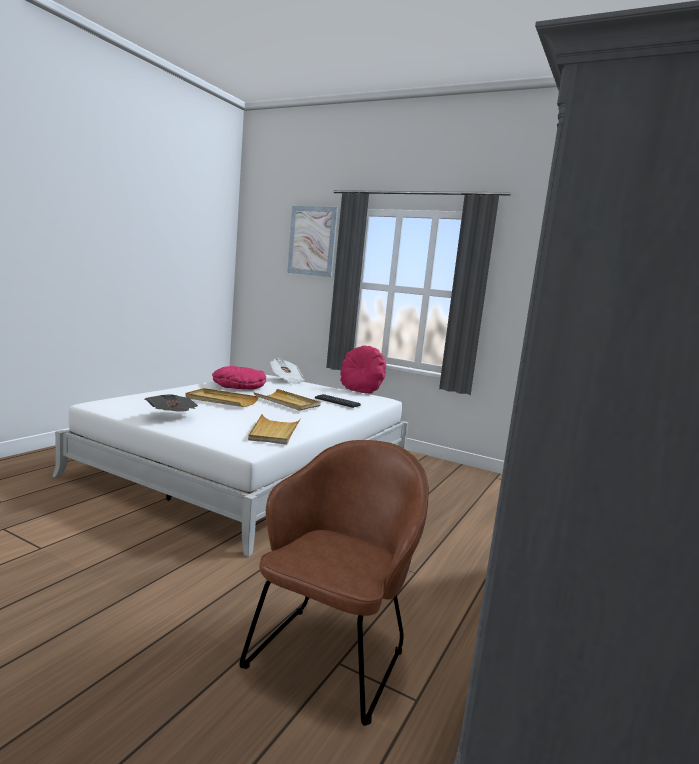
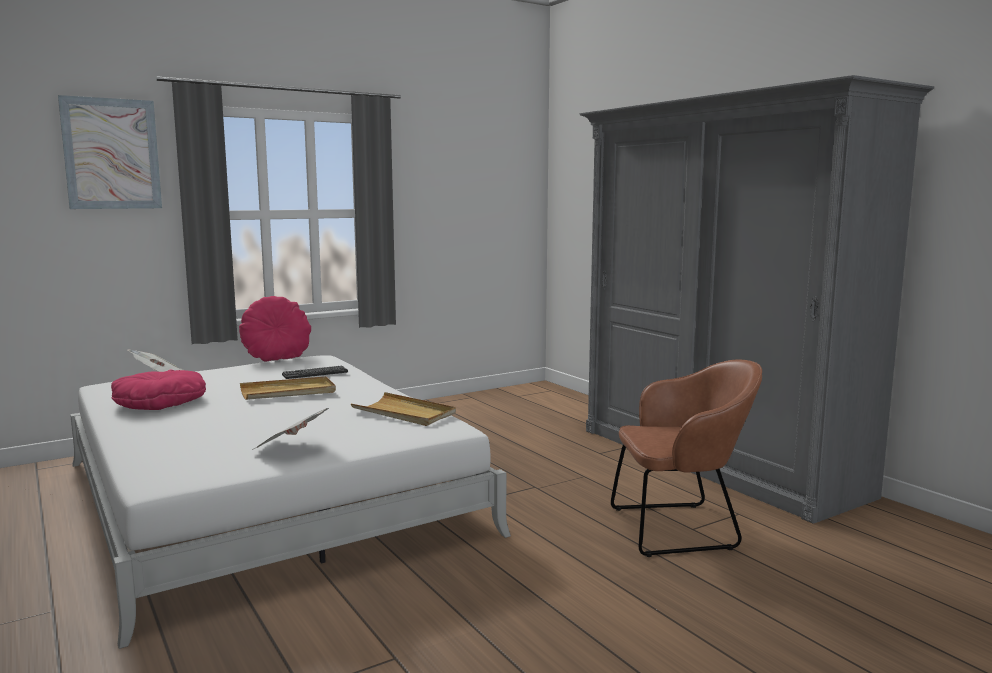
camera: 60 degrees left, 0 degrees up
(221, 400) = (239, 417): beige tray -> none
(333, 653) = (680, 528): brown armchair -> brown armchair turned 120 degrees clockwise

